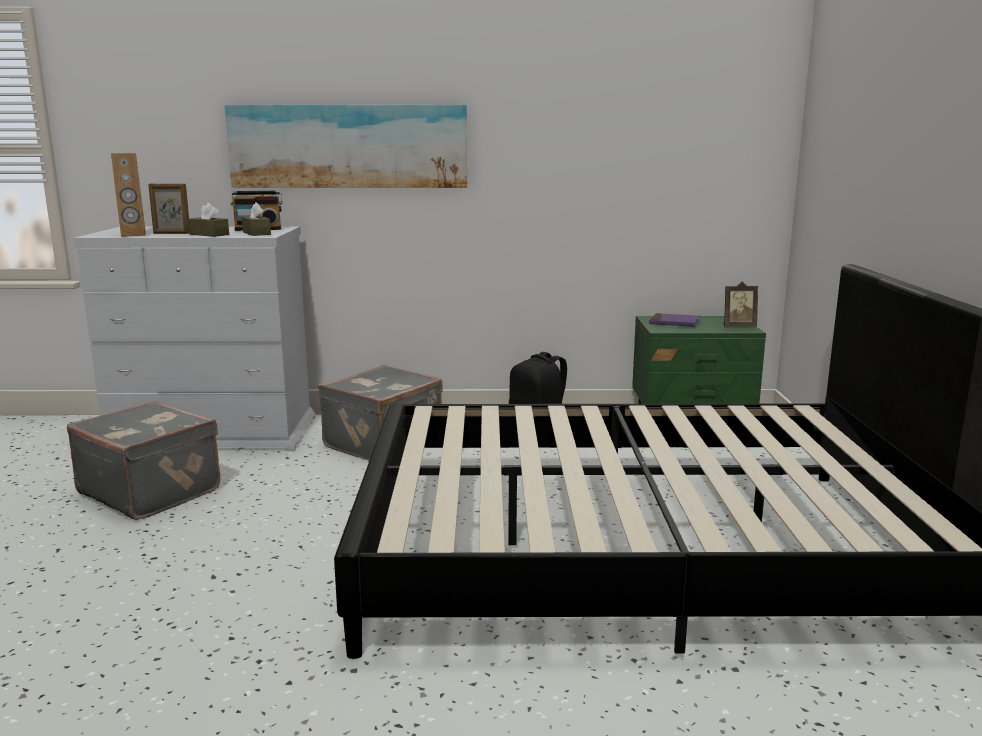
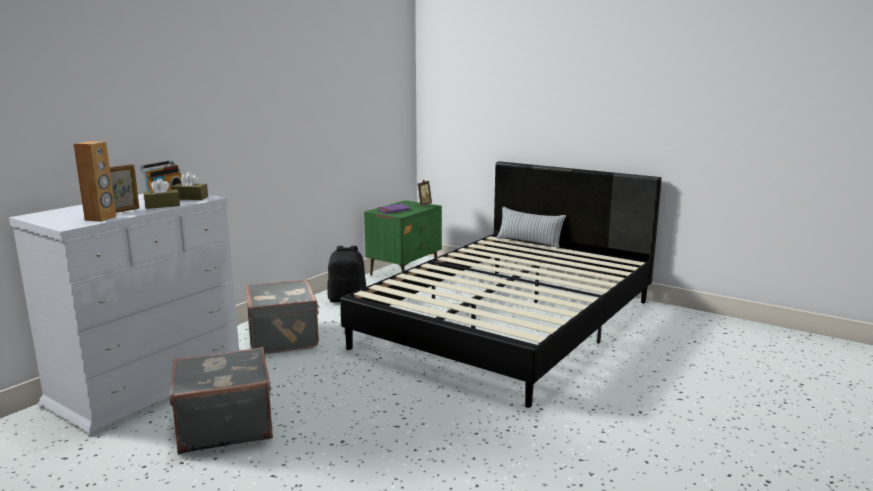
camera: 55 degrees left, 0 degrees up
(348, 146) = (198, 118): picture -> none
(845, 434) = (529, 242): none -> pillow

